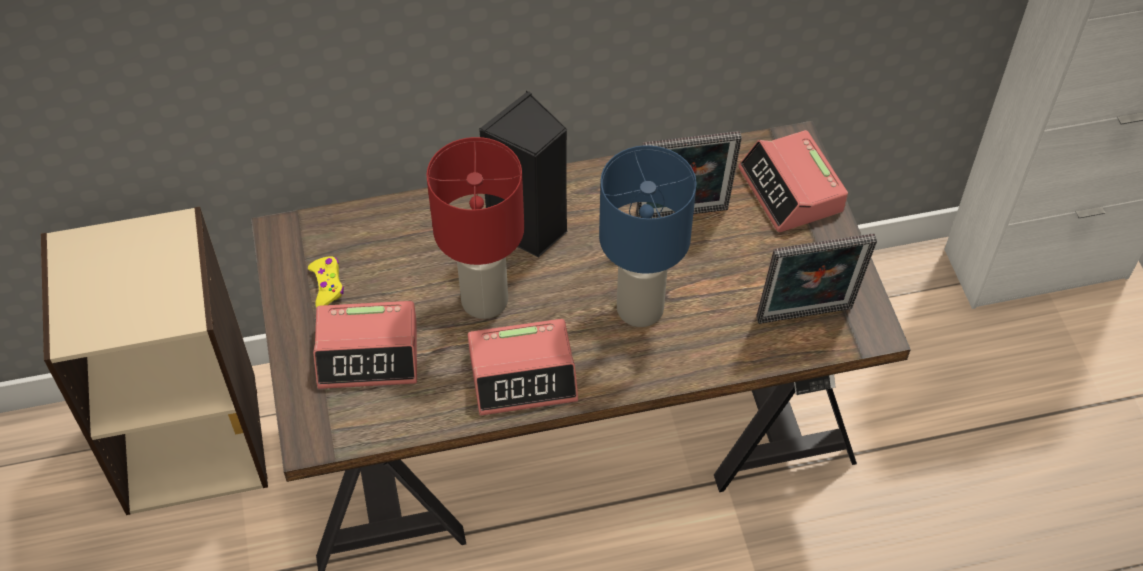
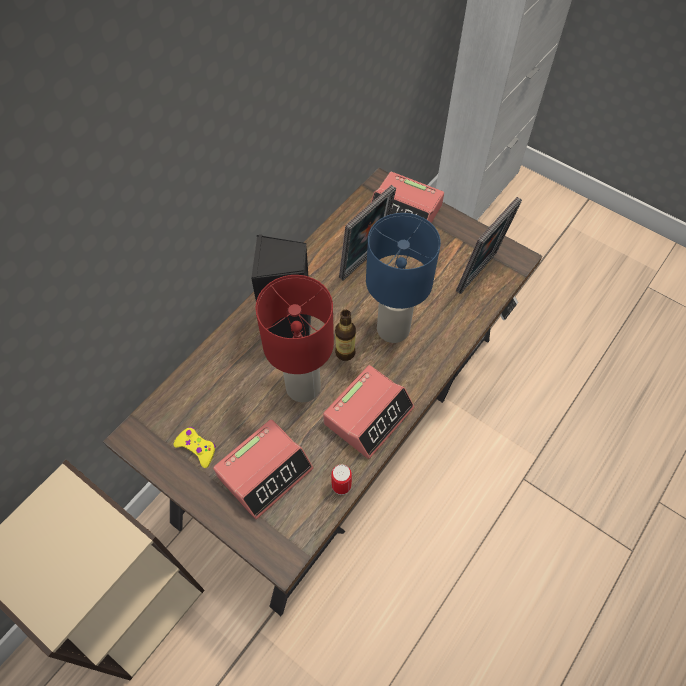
camera: 40 degrees left, 5 degrees up
(428, 420) = (341, 486): none -> can
(563, 296) = (345, 352): none -> bottle

